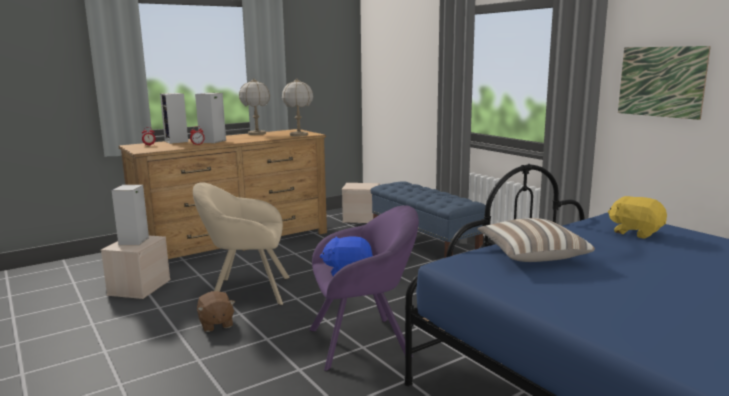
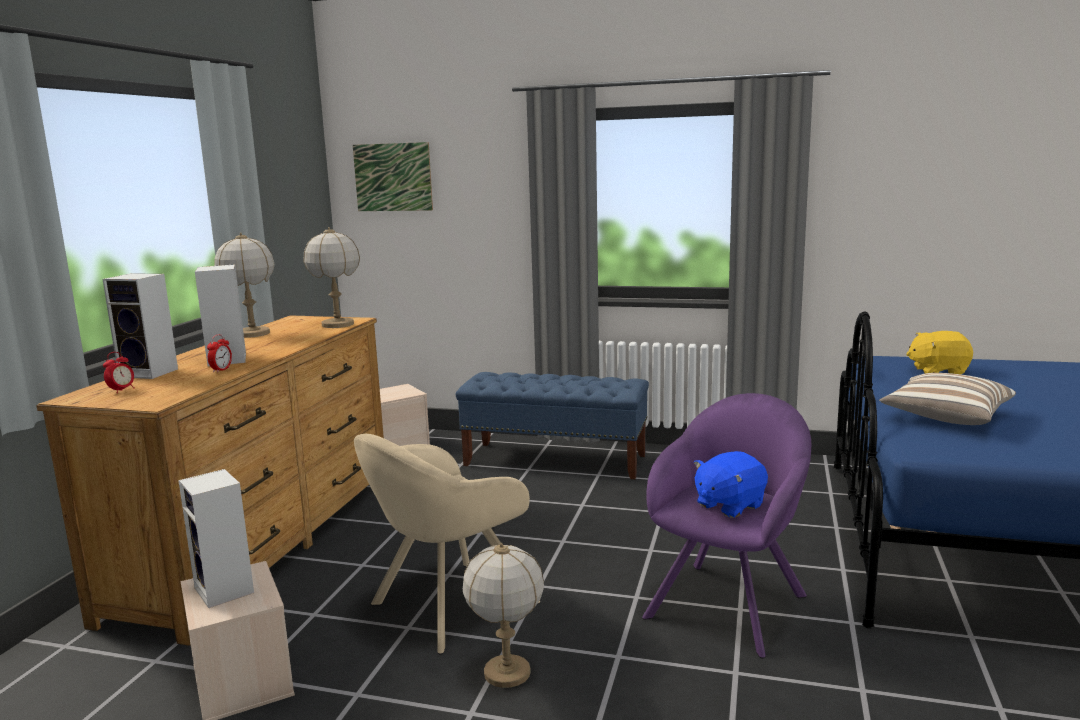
camera: 40 degrees left, 0 degrees up
(216, 324) = (507, 672): brown plush toy -> table lamp
(661, 81) = (874, 202): picture -> picture (393, 177)

